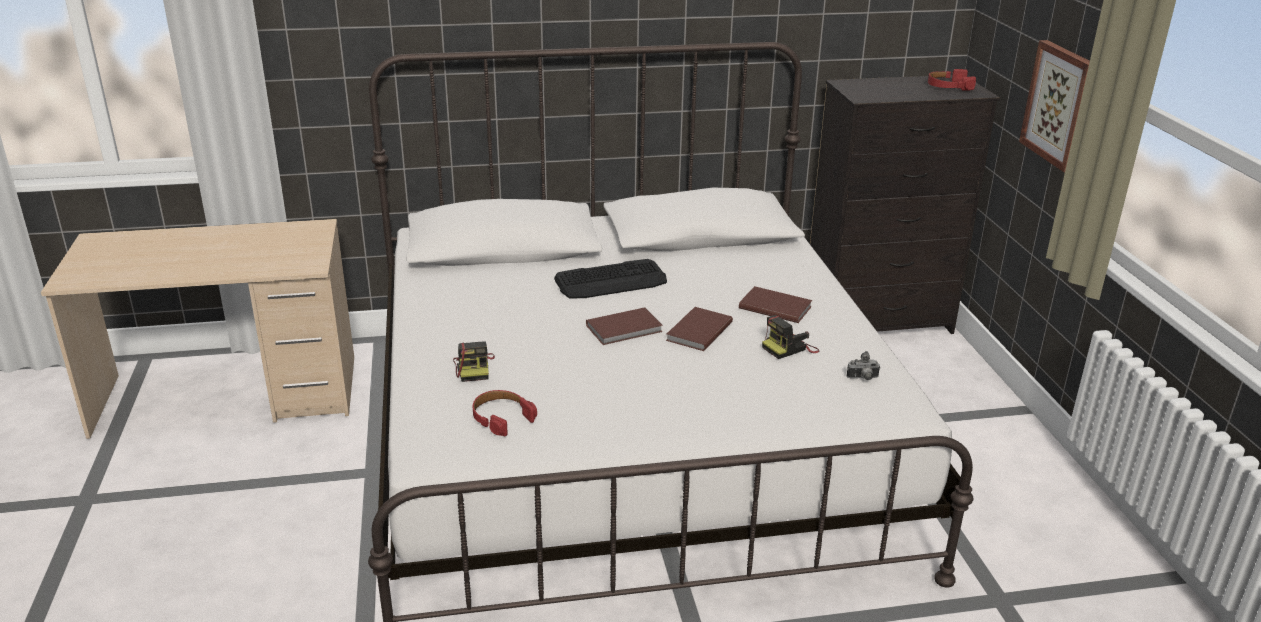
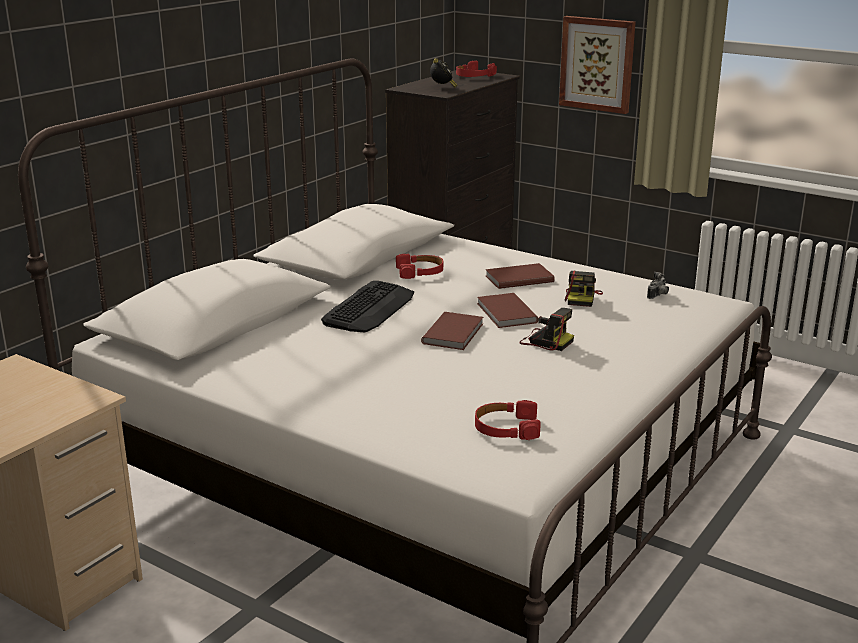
camera: 45 degrees left, 5 degrees down
(474, 368) = (406, 409): camera -> camera (545, 341)
(710, 267) = (420, 272): none -> red headphones
(880, 92) = (442, 88): none -> alarm clock

